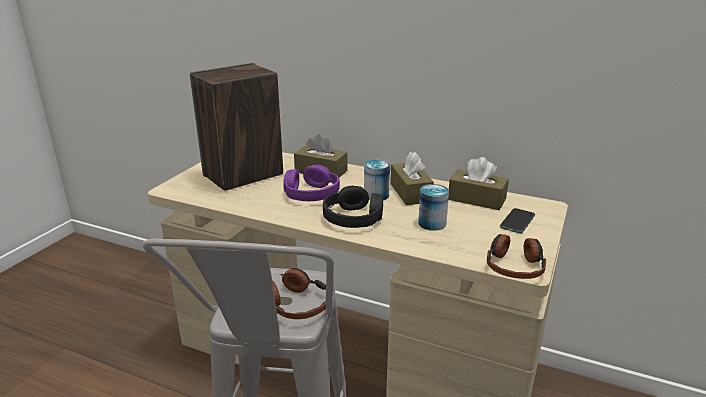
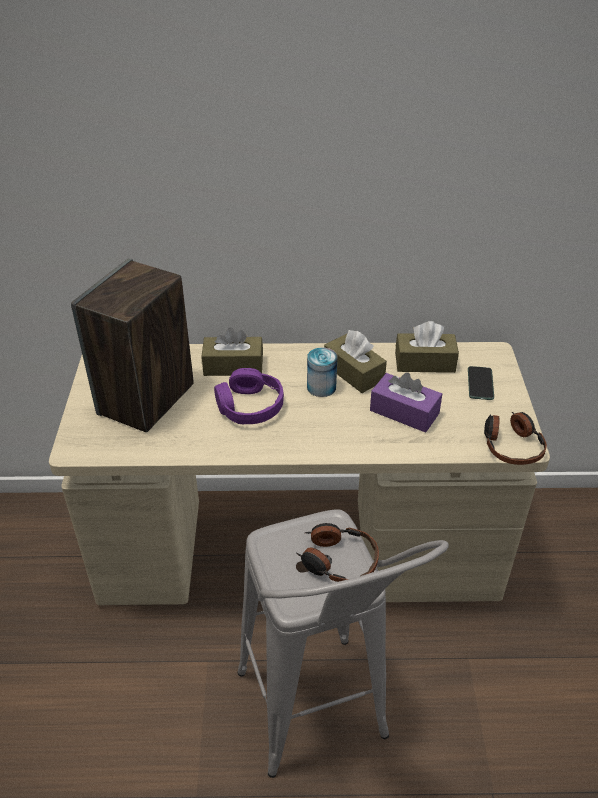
camera: 25 degrees left, 15 degrees up
(353, 218) = (322, 429): black headphones -> none
(432, 223) = (404, 412): can -> purple tissue box

